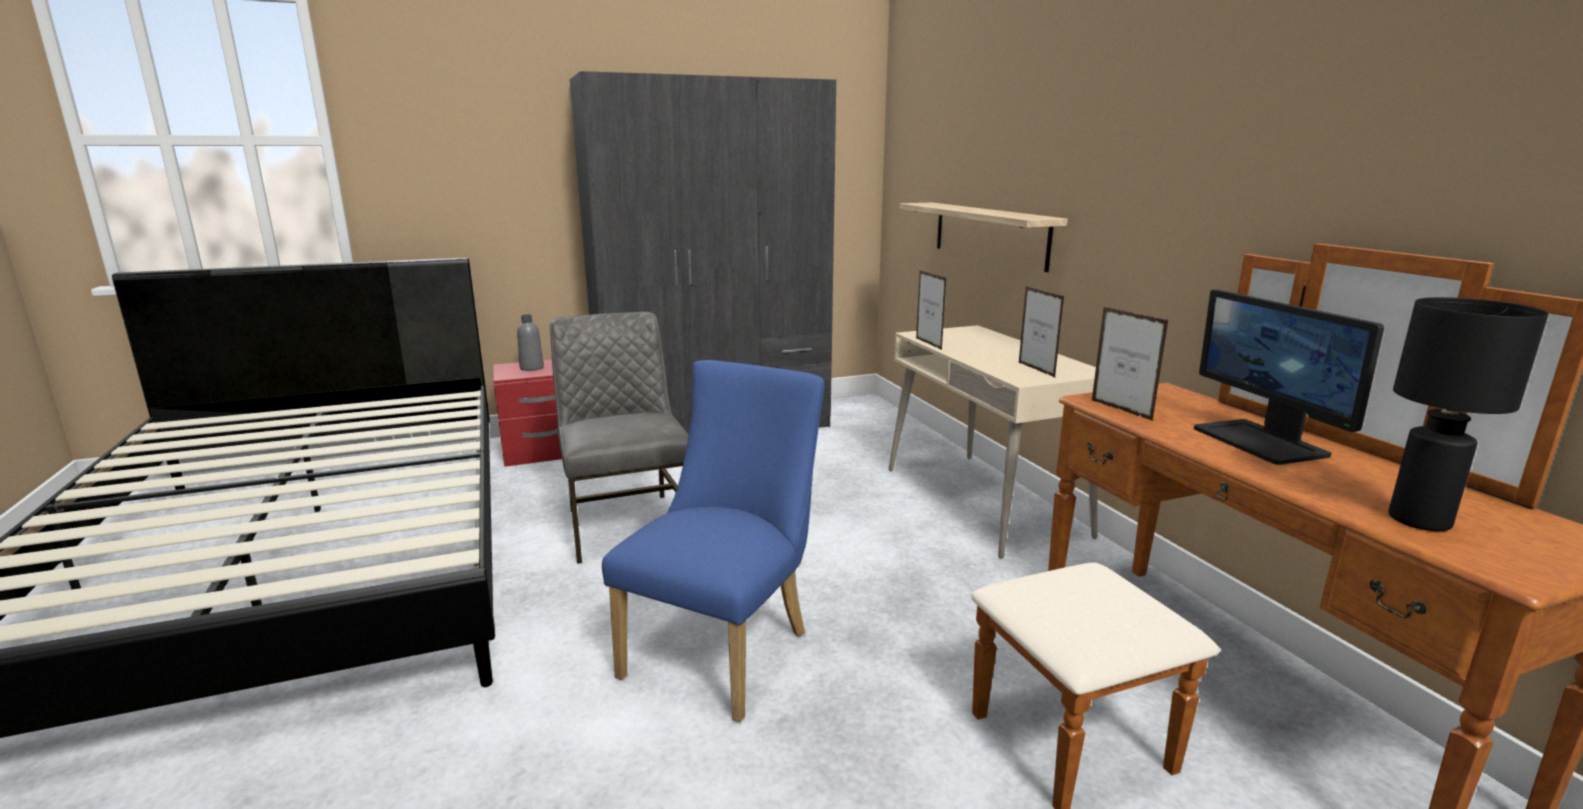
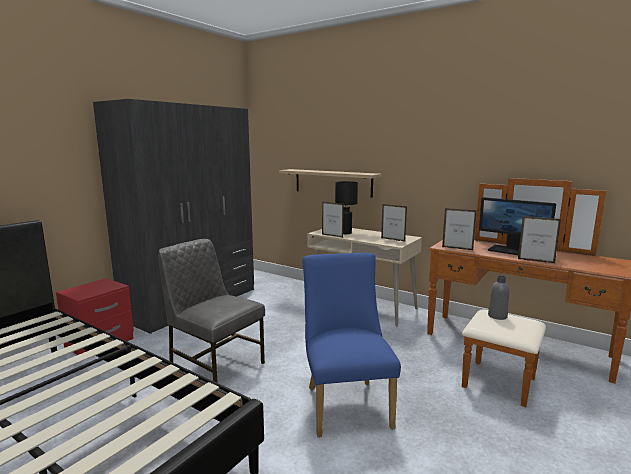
camera: 35 degrees left, 5 degrees down
(532, 368) = (91, 288): grey bottle -> grey bottle (497, 316)
(1270, 477) = (536, 261): none -> picture frame
(1421, 521) = (586, 264): black table lamp -> black table lamp (346, 233)

